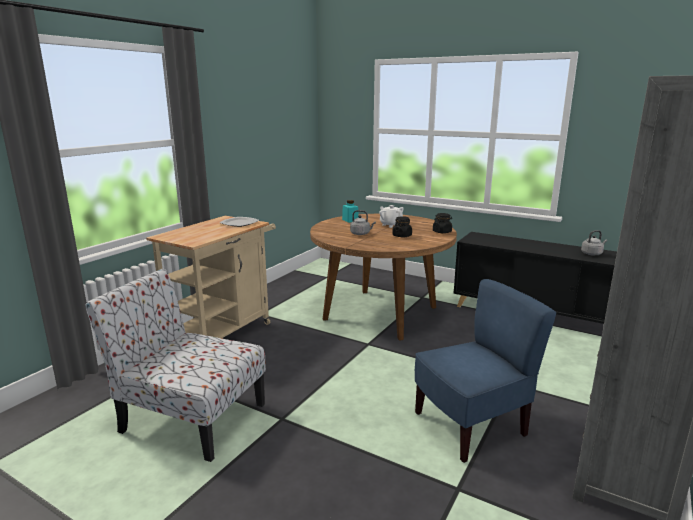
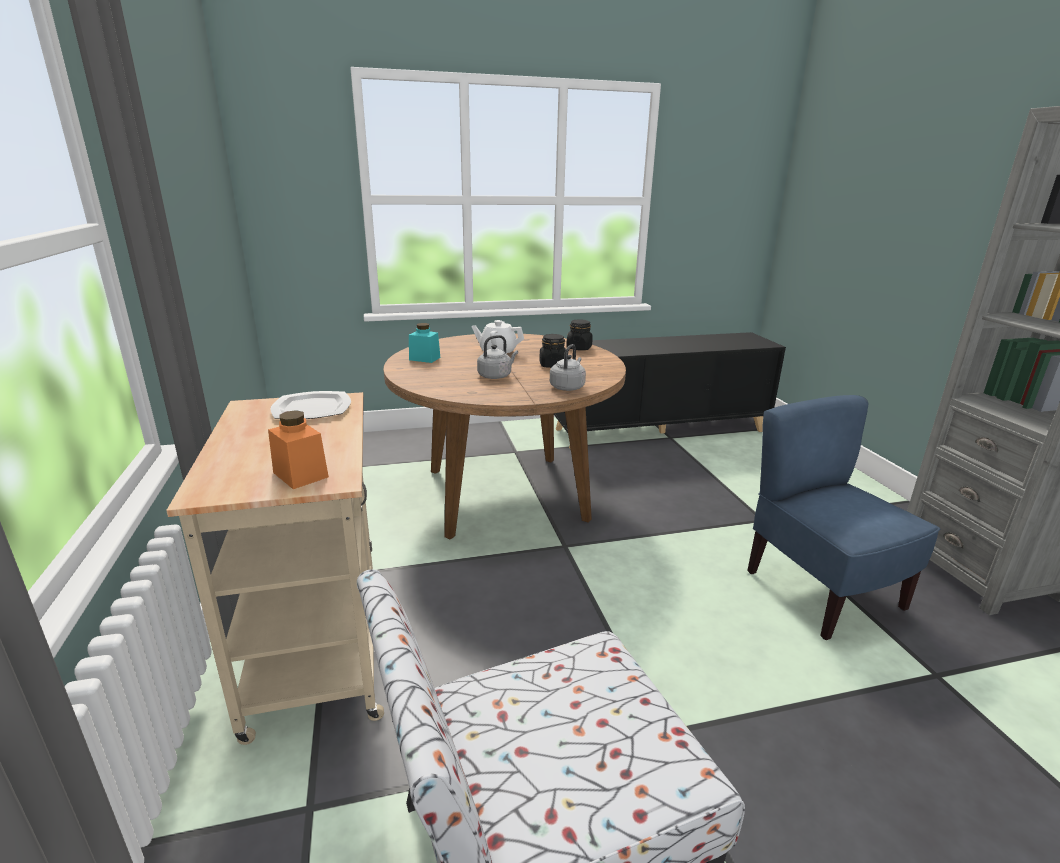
camera: 45 degrees left, 5 degrees up
(189, 239) = (300, 475): none -> orange jar
(471, 426) = (821, 591): blue chair -> blue chair turned 45 degrees counterclockwise
(592, 253) = (709, 341): grey kettle -> grey kettle (568, 387)

